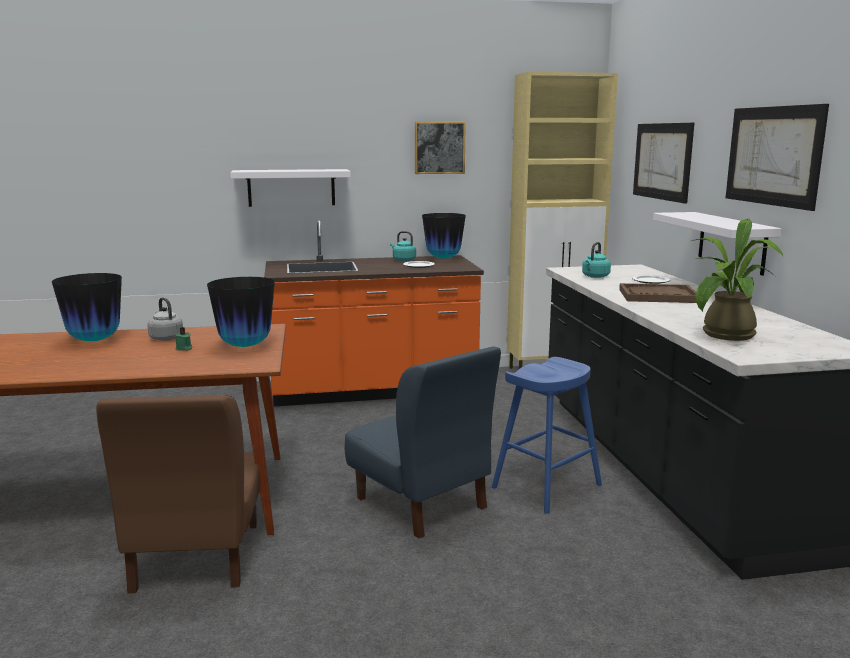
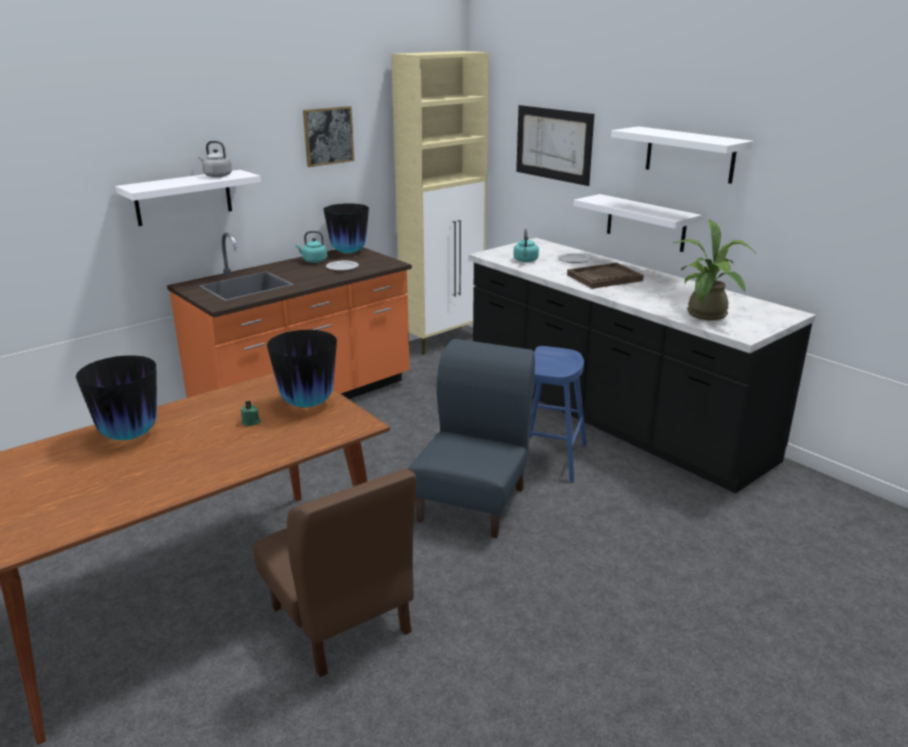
camera: 30 degrees left, 10 degrees up
(165, 338) = (205, 413): grey kettle -> grey kettle (216, 176)
(421, 503) = (473, 503): blue chair -> blue chair turned 90 degrees counterclockwise
(773, 156) = (689, 154): picture -> white shelf

